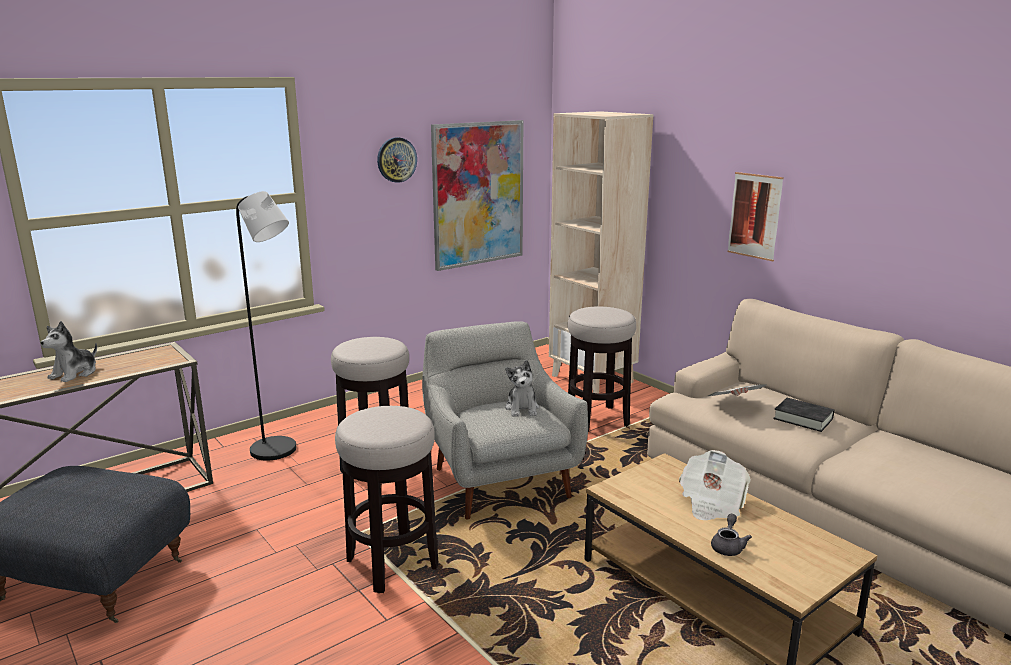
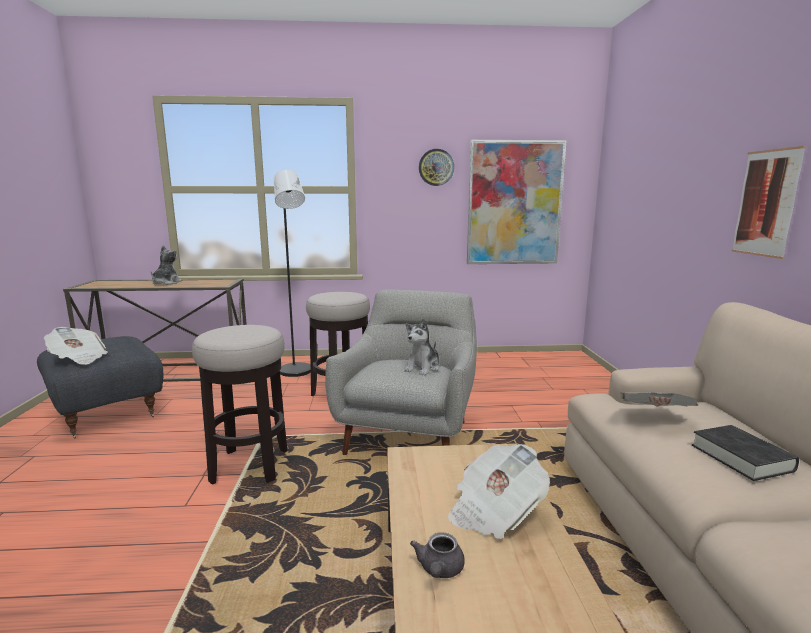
camera: 35 degrees right, 5 degrees down
(75, 373) = (166, 283): plush toy -> plush toy turned 135 degrees clockwise
(86, 514) = (78, 358): none -> newspaper
(593, 379) = (593, 383): beige bookcase -> none
(597, 419) = (559, 414): stool -> none
(728, 546) = (439, 570): grey teapot -> grey teapot turned 135 degrees clockwise

